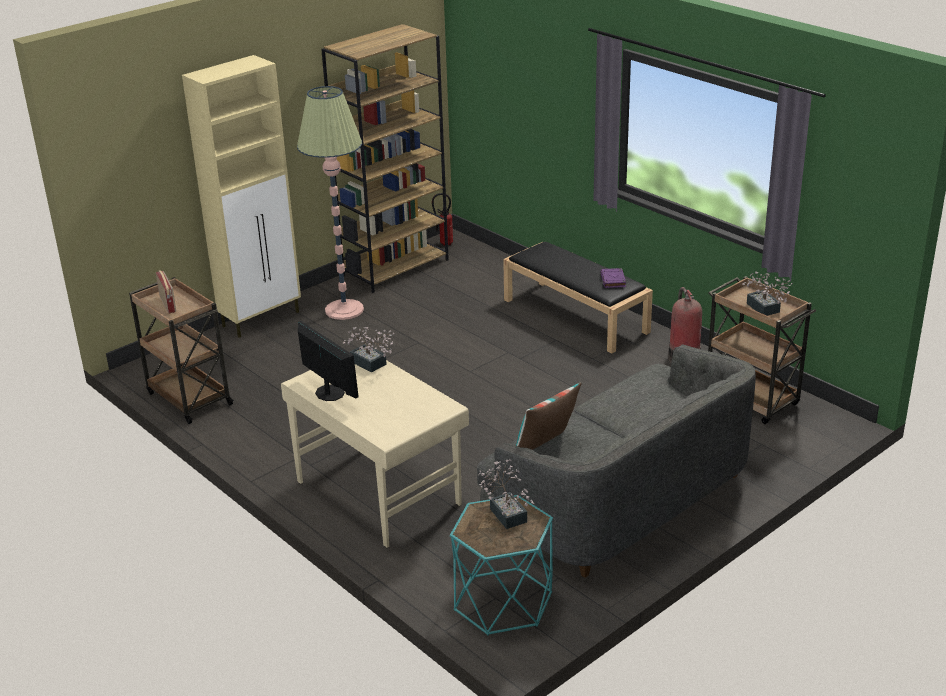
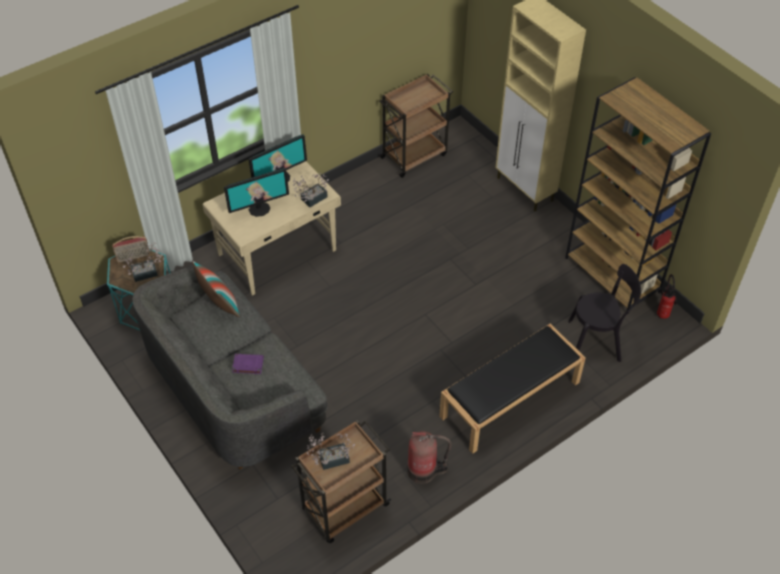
camera: 95 degrees right, 20 degrees up
(168, 304) = (417, 95): radio -> radio (133, 257)
(344, 310) = (535, 239): floor lamp -> none
(392, 402) = (259, 208): none -> monitor
(486, 274) = (597, 341): none -> black chair
(613, 280) = (486, 396): purple book -> purple book (247, 365)

